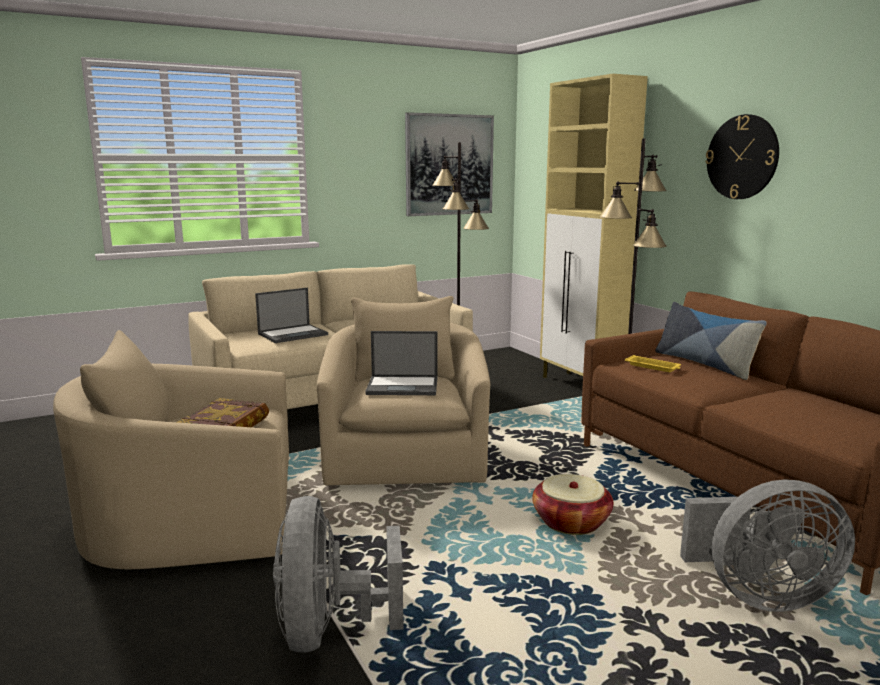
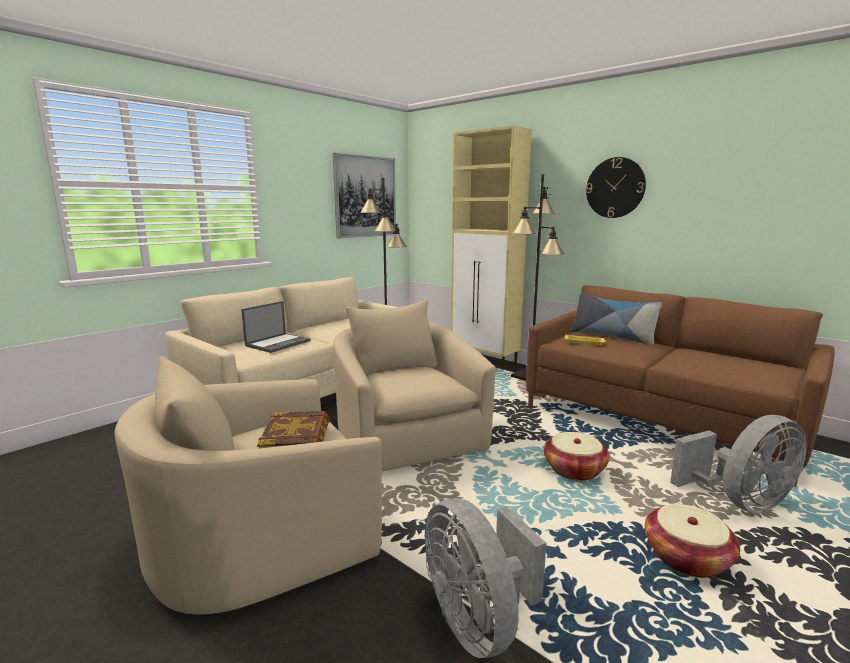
camera: 20 degrees left, 0 degrees up
(403, 386) = (414, 378): laptop -> none
(614, 633) = (686, 558): none -> basket

